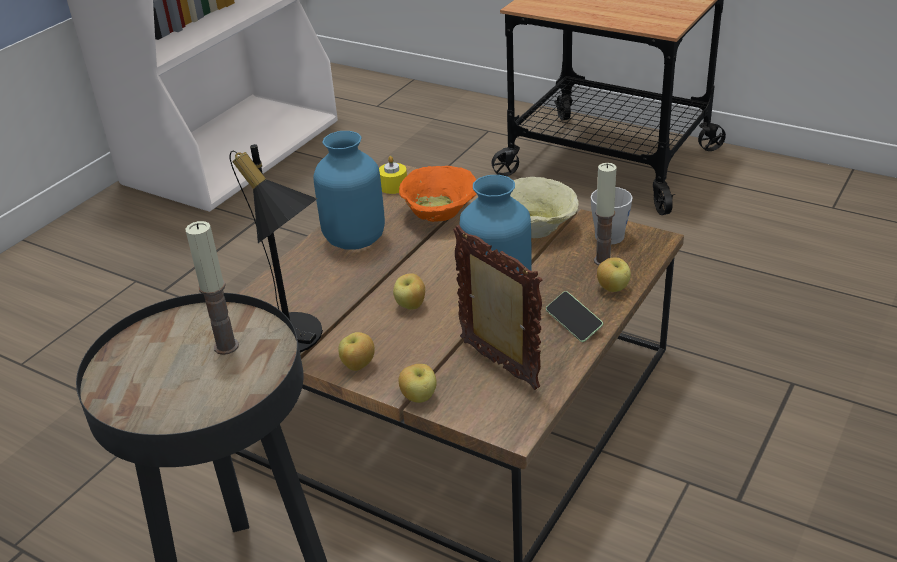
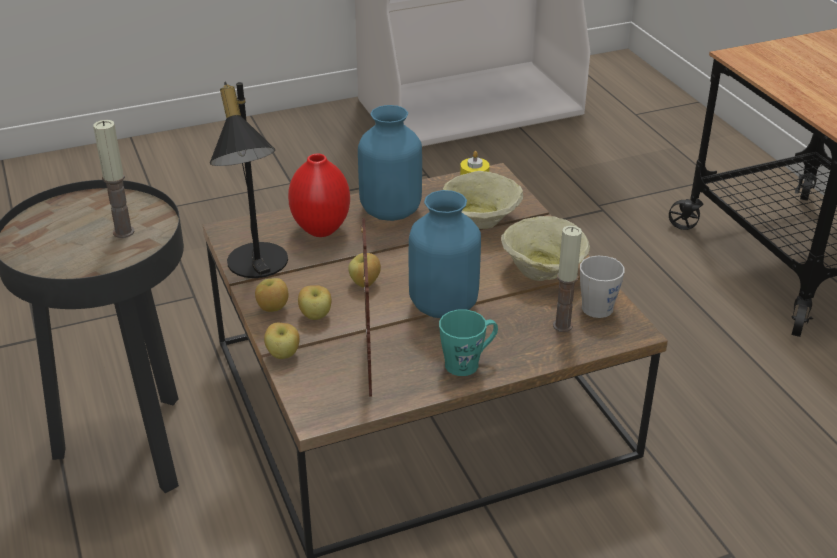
camera: 35 degrees right, 0 degrees up
(314, 281) = (322, 230): none -> red vase
(440, 215) = (480, 222): orange bowl -> beige bowl
(573, 323) = (468, 363): phone -> turquoise mug
(613, 288) = (539, 353): apple -> apple (316, 316)

